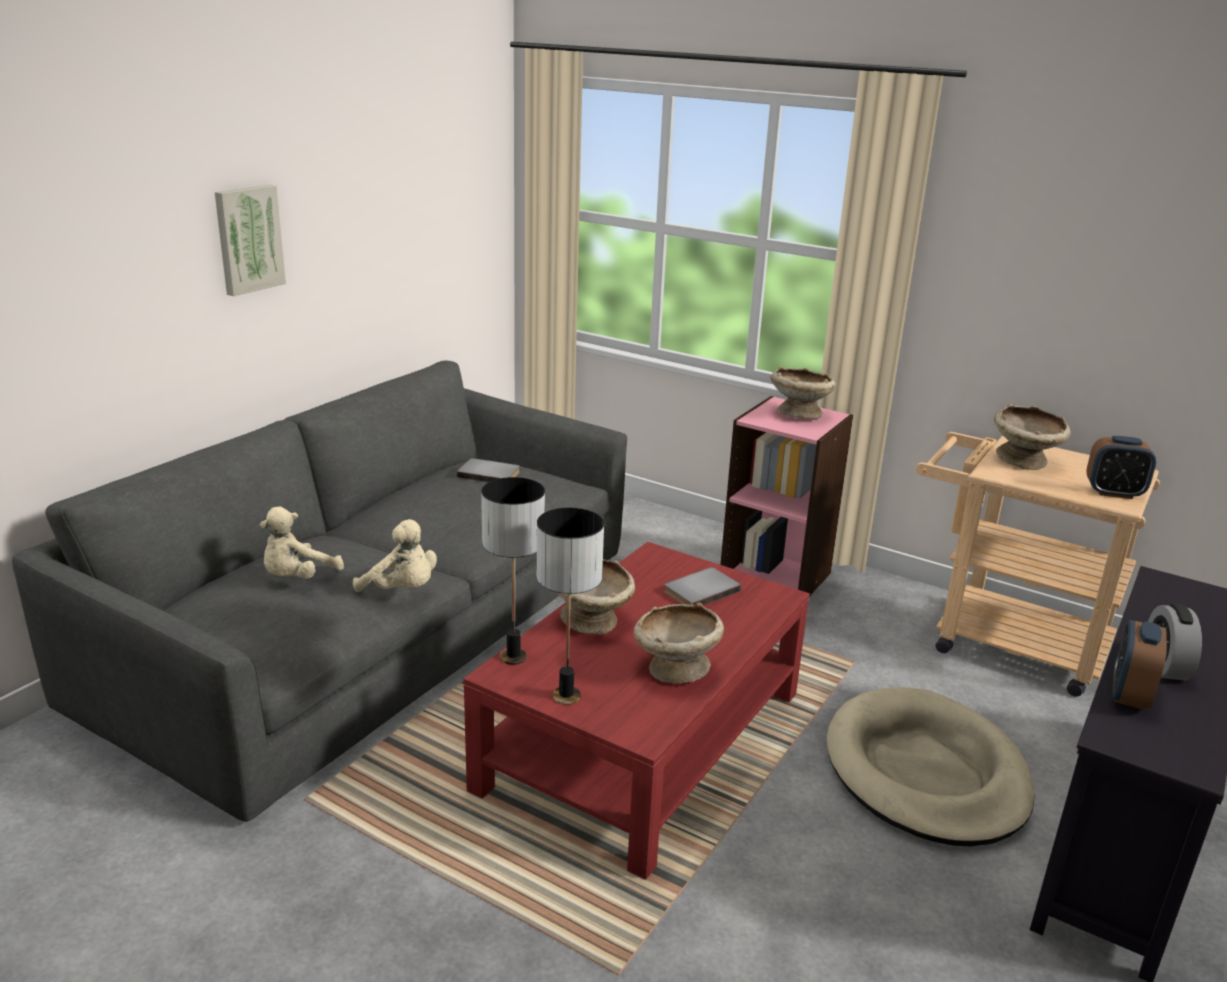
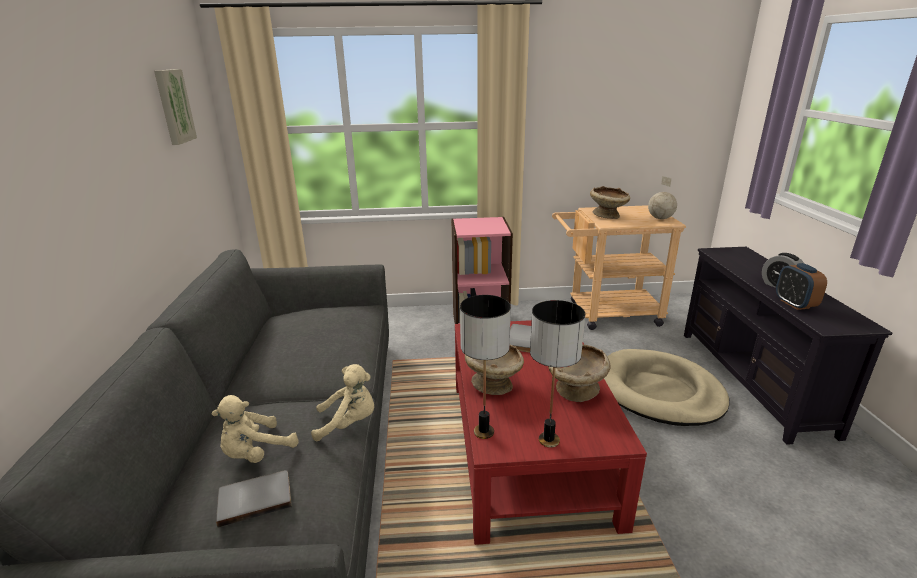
camera: 35 degrees left, 0 degrees up
(248, 239) = (68, 170): picture -> picture (173, 106)
(298, 577) = (256, 453): beige plush toy -> beige plush toy turned 45 degrees clockwise
(489, 473) = (307, 319): grey book -> grey book (255, 498)
(798, 414) = (479, 223): beige bowl -> none
(1113, 493) = (660, 218): alarm clock -> globe

